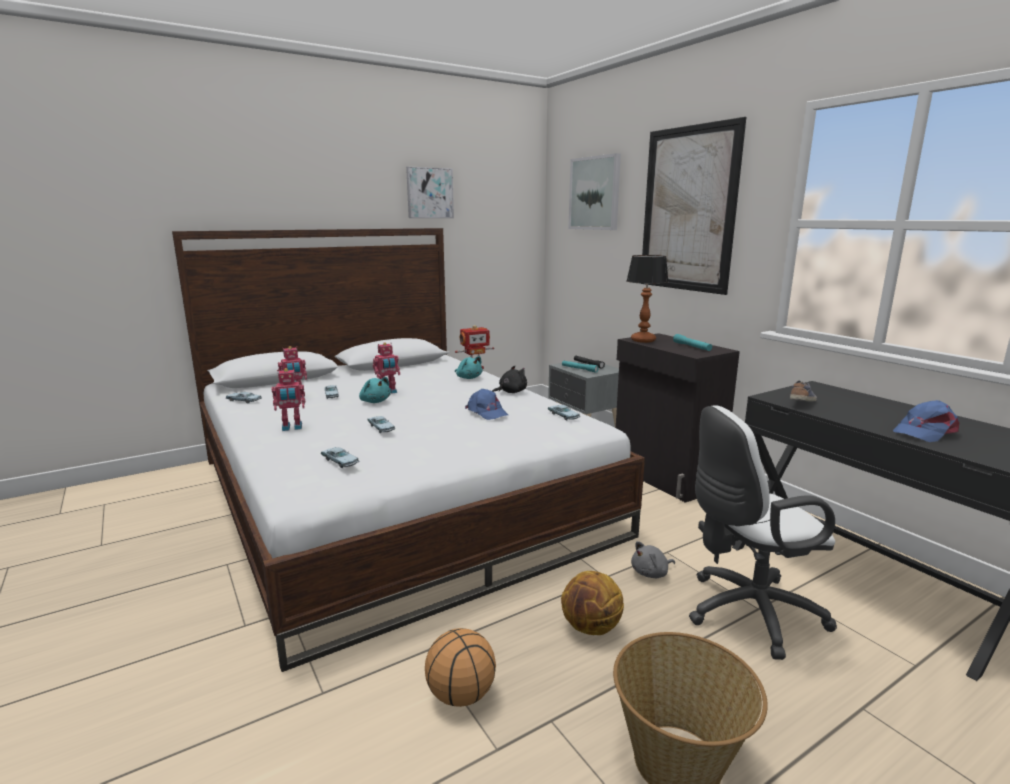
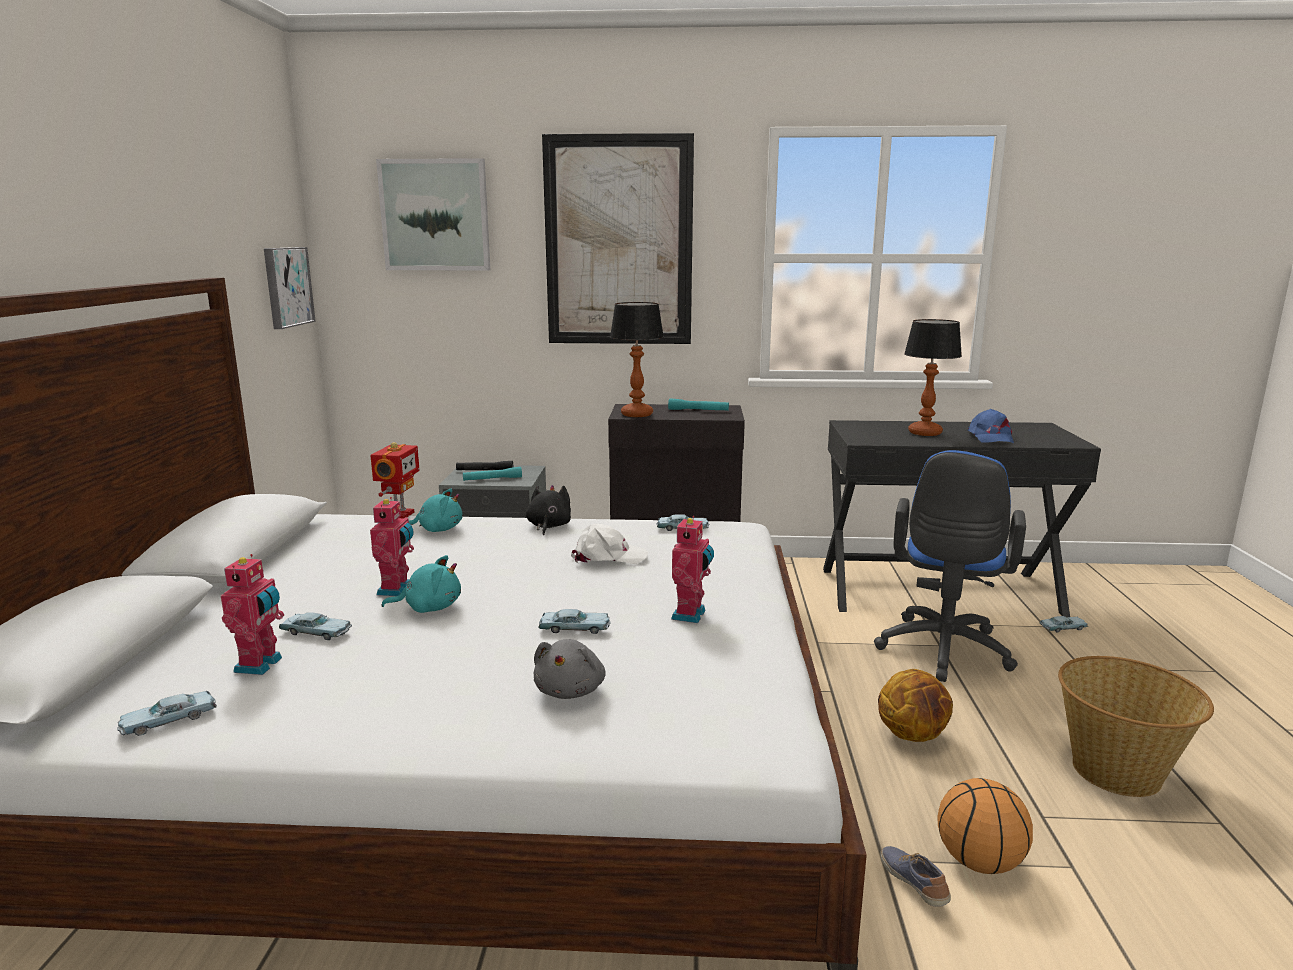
camera: 55 degrees left, 0 degrees up
(292, 428) = (445, 697): toy robot -> toy robot (691, 615)
(340, 461) = (682, 684): blue toy car -> blue toy car (1063, 628)
(429, 193) = (182, 209): picture -> picture (287, 287)
(486, 412) = (608, 557): blue cap -> white cap
(651, 573) = (846, 665): grey plush toy -> grey plush toy (571, 690)
(746, 613) = (943, 653): white office chair -> blue office chair
(802, 402) = (886, 438): shoe -> shoe (914, 884)
(862, 409) = (924, 433): none -> table lamp

